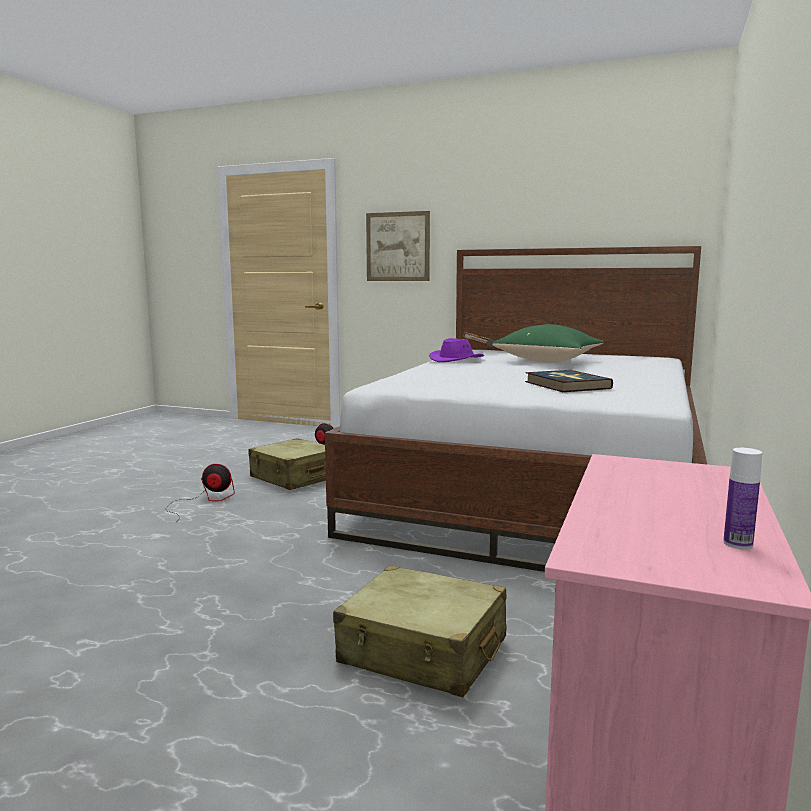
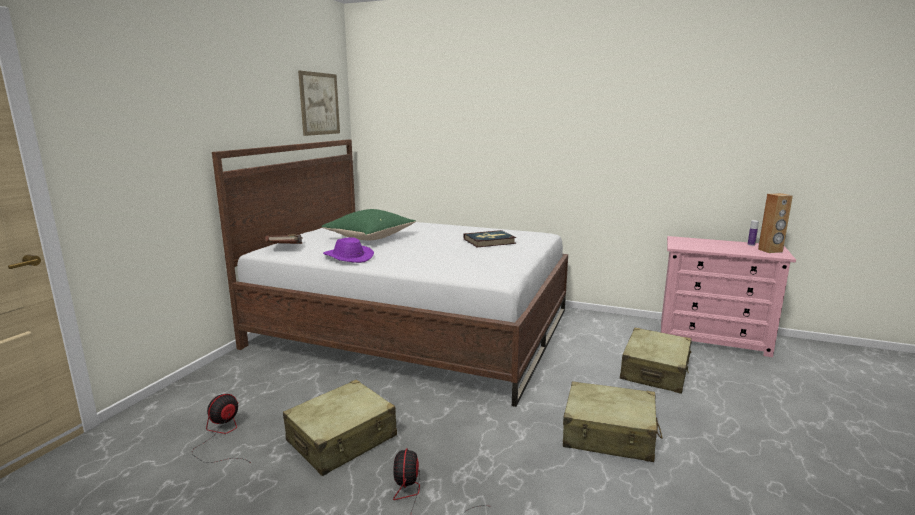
camera: 90 degrees left, 5 degrees up
(247, 582) = (609, 434): none -> beige suitcase
(398, 247) = (141, 152): picture -> picture (319, 104)
(654, 553) = (770, 251): none -> brown speaker

